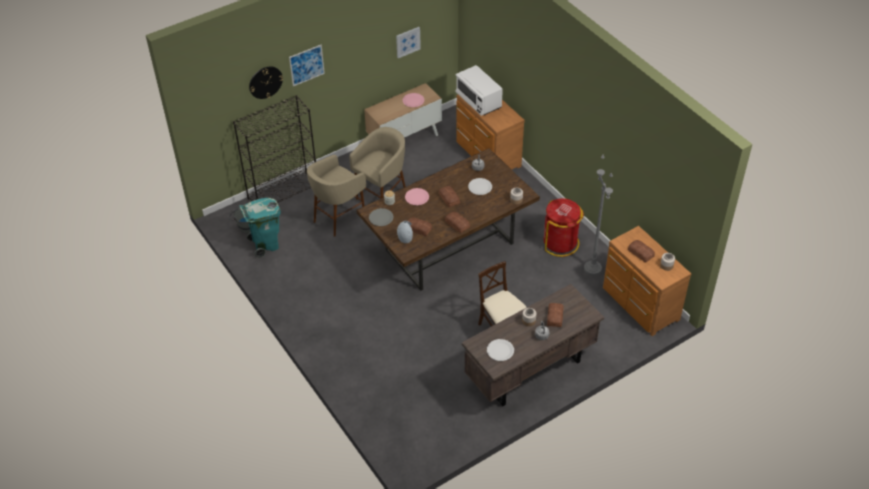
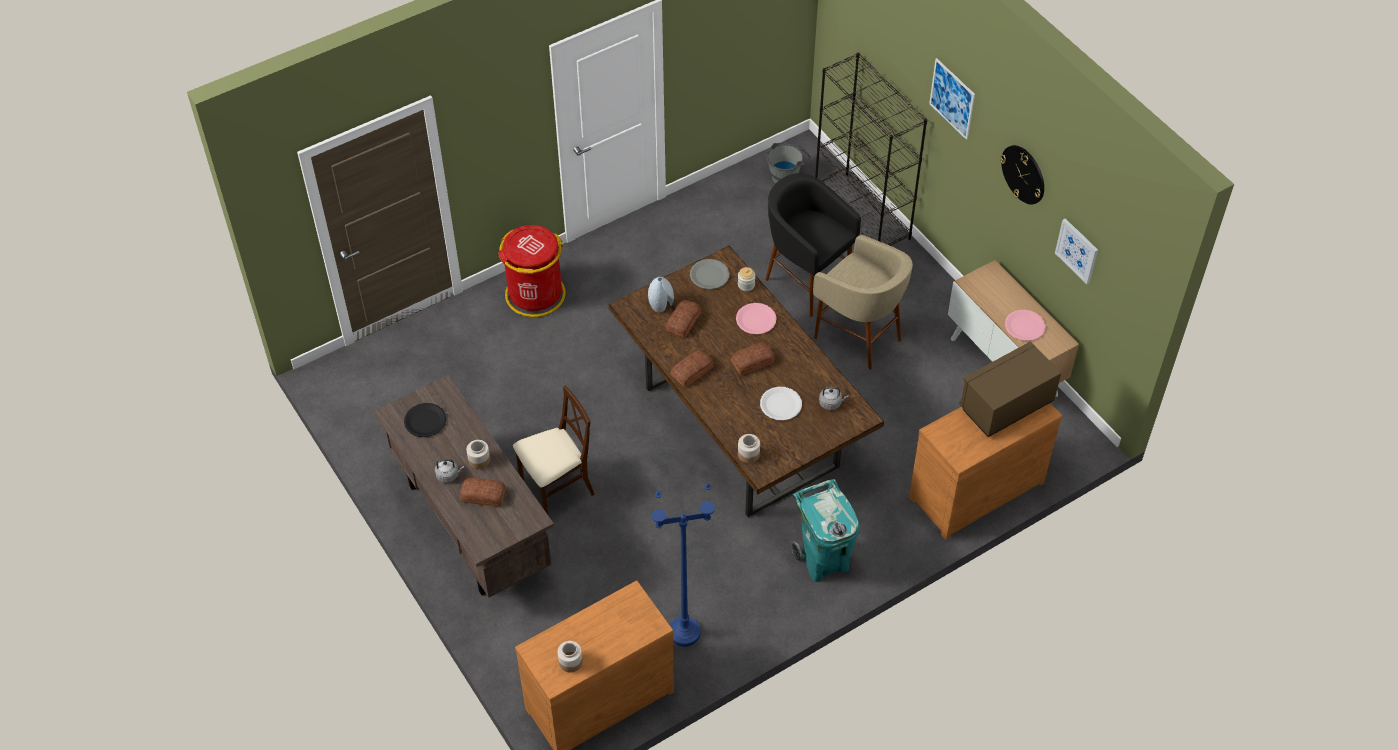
camera: 90 degrees right, 5 degrees up
(265, 82) = (905, 54): wall clock -> wall clock (1023, 174)
(265, 245) = (748, 200): turquoise trash can -> turquoise trash can (823, 561)
(338, 218) = (805, 283): beige stool -> black stool
(478, 101) = (1006, 405): white microwave -> brown microwave
(500, 350) = (425, 421): white plate -> black plate
(560, 243) = (748, 588): red trash can -> red trash can (535, 295)
(592, 269) = (684, 633): grey floor lamp -> blue floor lamp
(641, 252) = (604, 625): bread -> none

